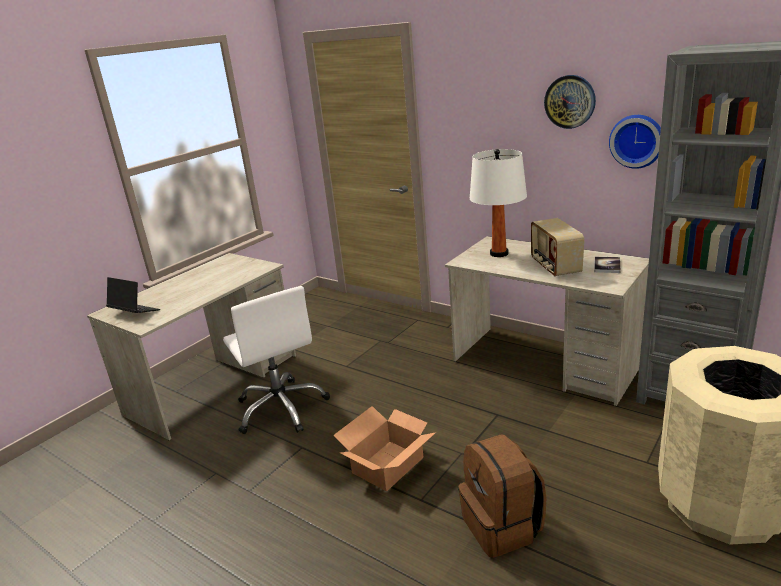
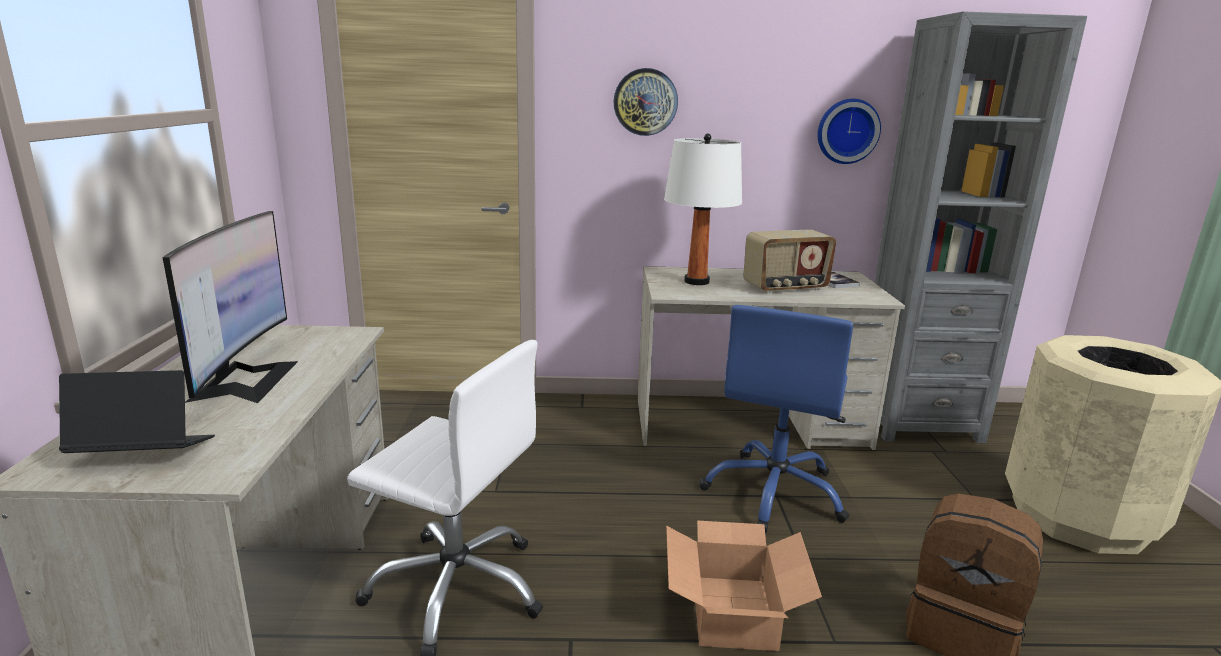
camera: 40 degrees left, 5 degrees down
(198, 285) = (244, 380): none -> monitor
(499, 412) = (775, 493): none -> blue office chair
(554, 267) = (786, 288): radio -> radio turned 60 degrees counterclockwise
(570, 101) = (769, 81): wall clock -> wall clock (645, 102)

